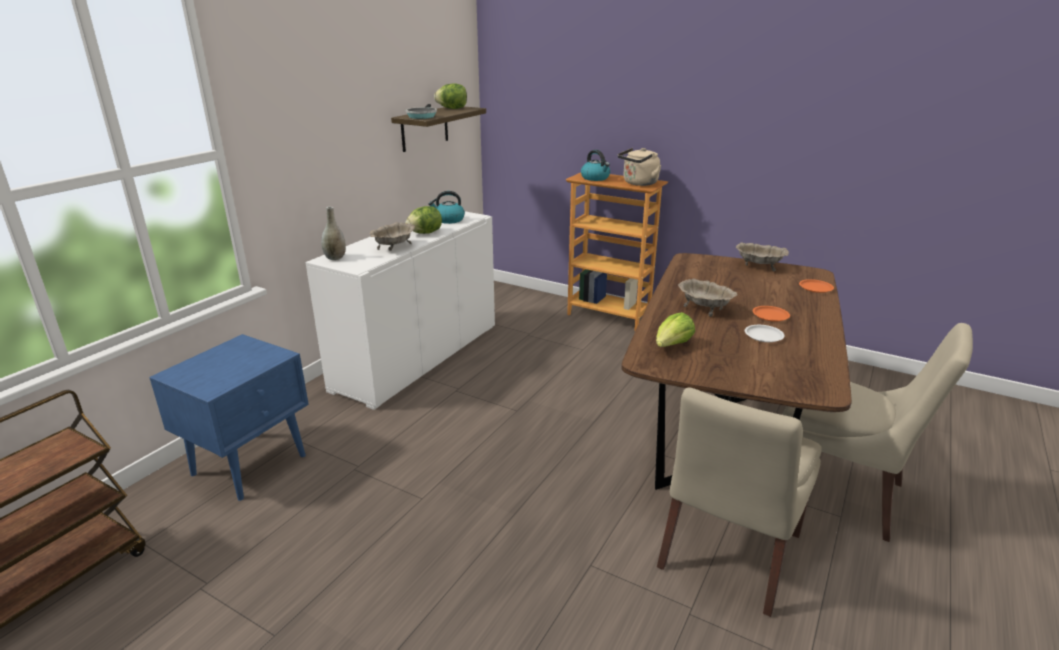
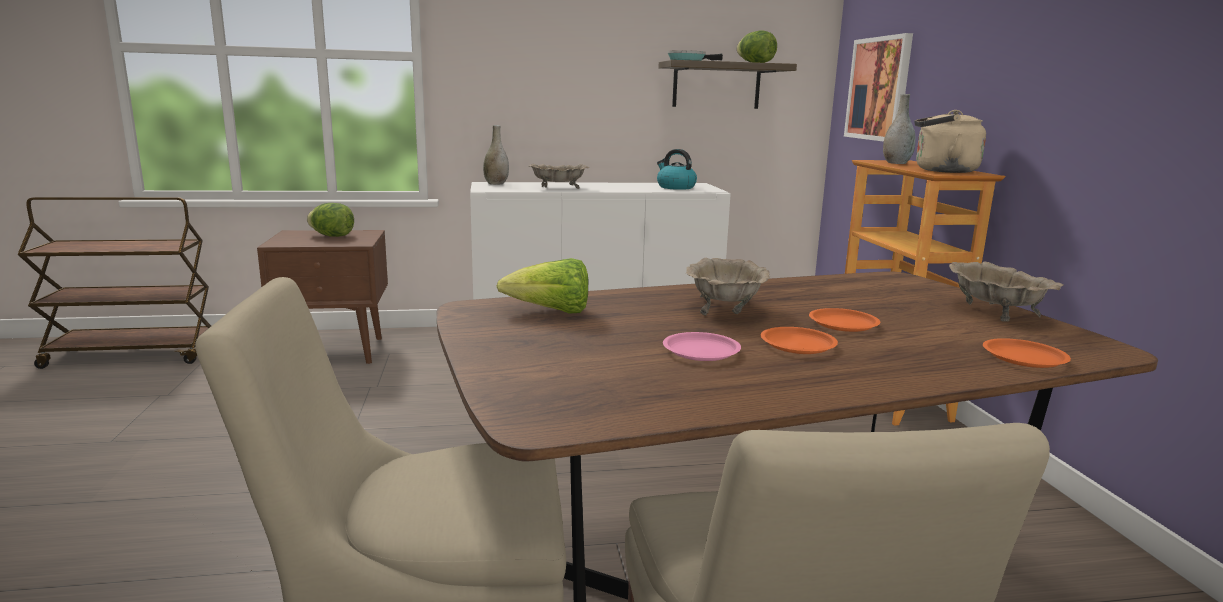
camera: 50 degrees right, 10 degrees down
(251, 464) = (336, 351): blue nightstand -> brown nightstand
(425, 233) = (619, 188): lettuce -> lettuce (332, 236)
(538, 121) = (879, 89): none -> picture
(595, 178) = (896, 163): kettle -> grey vase
(749, 297) = (842, 324): none -> orange plate
(763, 336) = (700, 351): white plate -> pink plate

